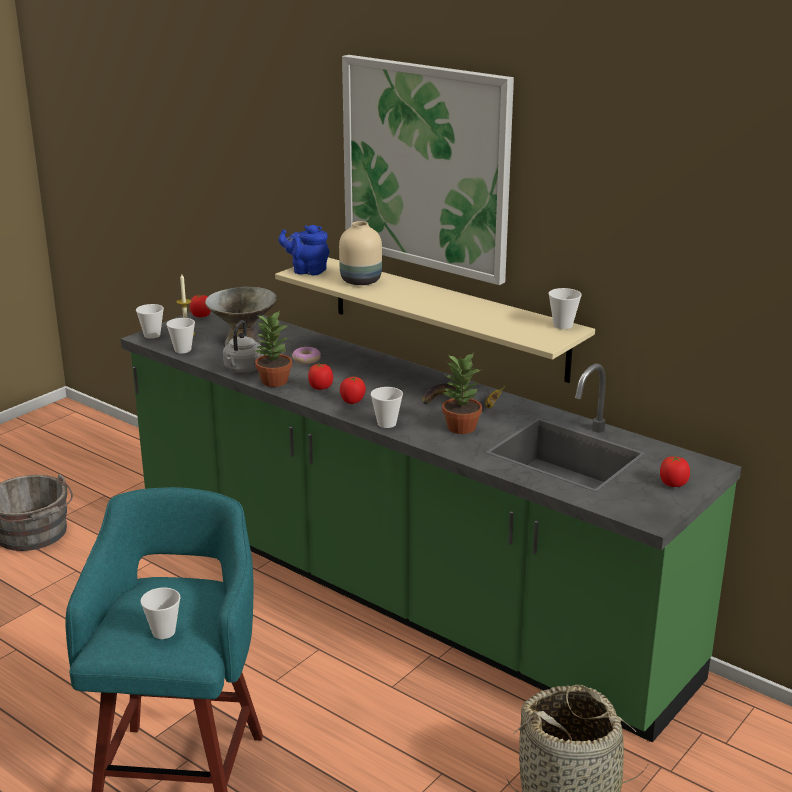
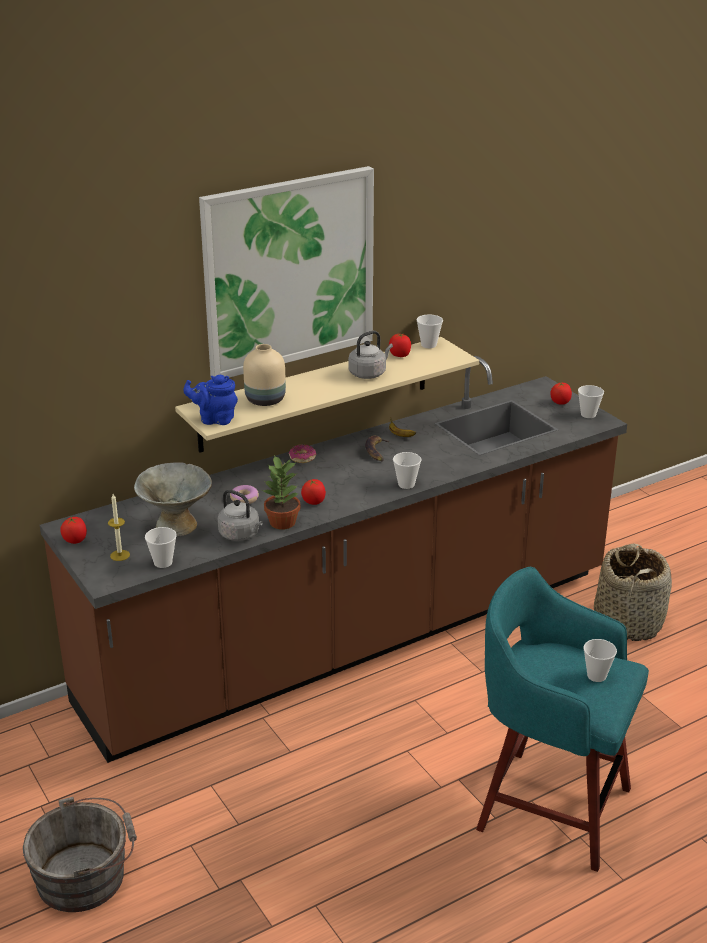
camera: 70 degrees left, 5 degrees up
(152, 335) = (104, 577): cup -> cup (588, 414)
(307, 271) = (214, 419): blue teapot -> blue teapot turned 60 degrees clockwise
(352, 401) = (353, 492): tomato -> tomato (400, 355)
(396, 590) = (353, 640): green counter -> brown counter
(401, 369) = (302, 458): none -> donut
(460, 310) = (369, 373): none -> grey kettle
(460, 427) = (432, 456): potted plant -> none

